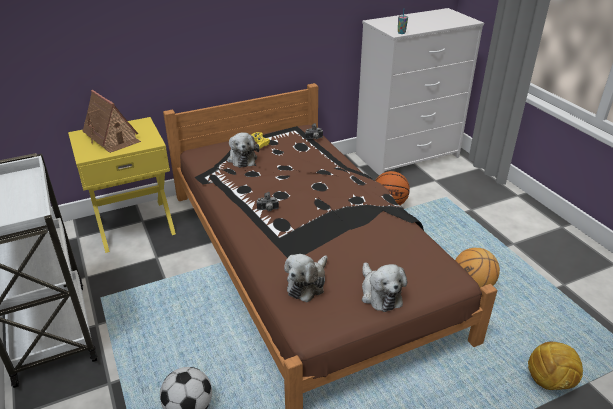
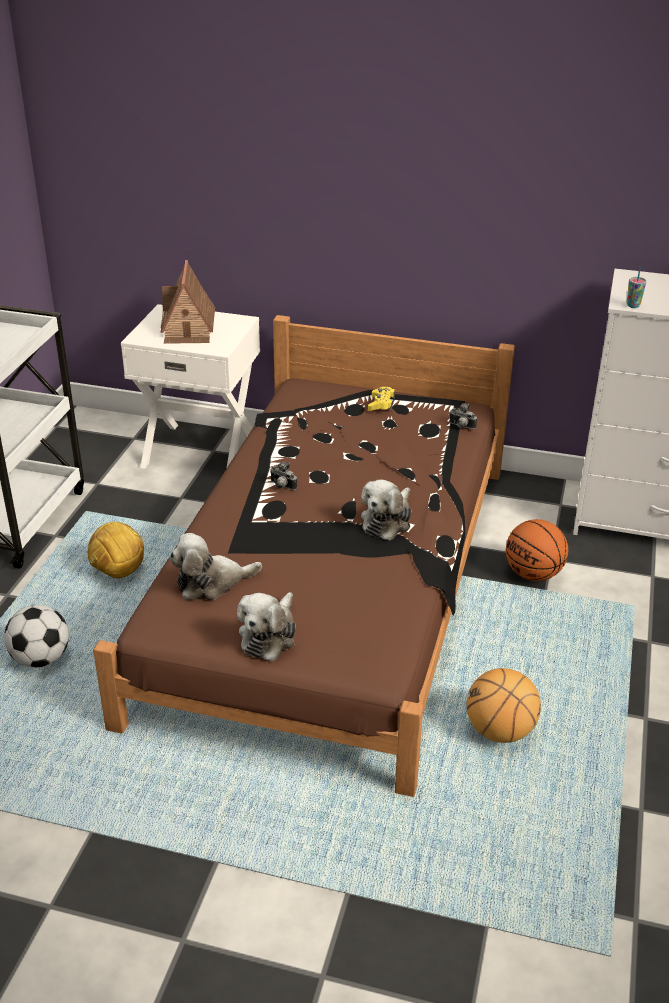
camera: 40 degrees right, 0 degrees up
(134, 224) = (201, 451): yellow nightstand -> white nightstand
(242, 158) = (337, 414): plush toy -> plush toy (387, 521)
(549, 382) = (434, 890): football -> football (119, 572)

